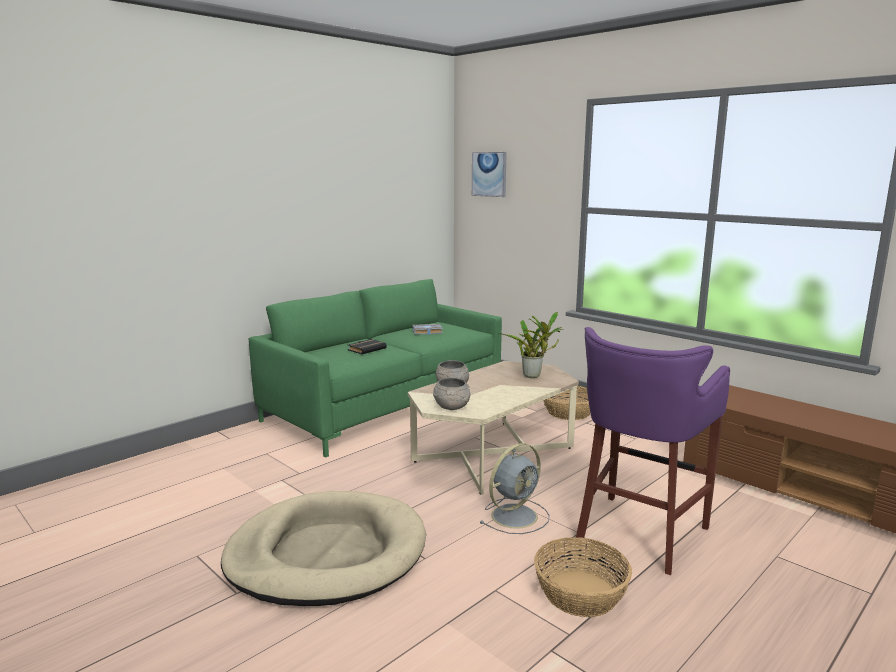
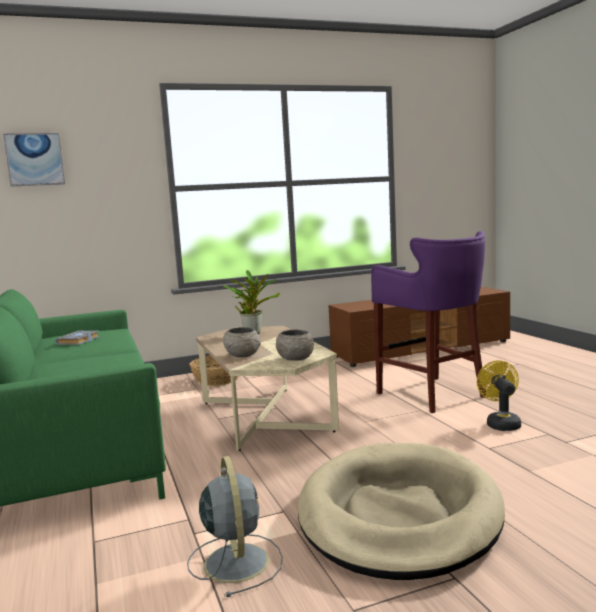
camera: 65 degrees left, 5 degrees down
(367, 349) = (90, 363): black book -> none
(516, 515) = (381, 425): grey fan -> grey fan (235, 561)
(579, 593) = (501, 423): basket -> yellow fan

